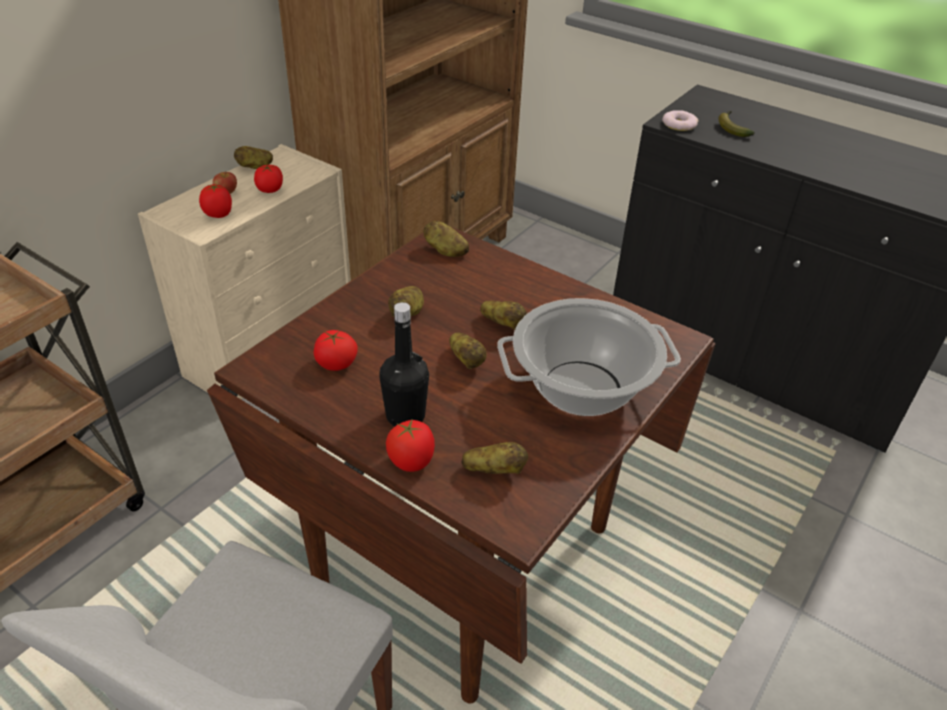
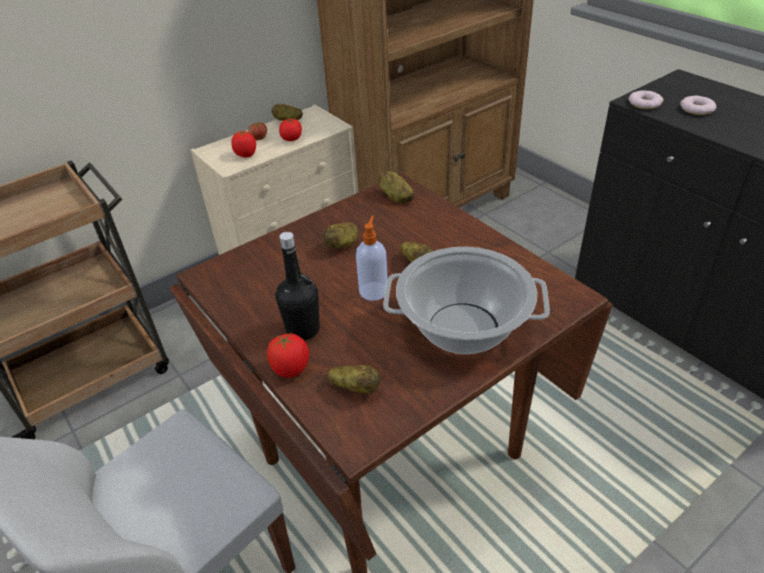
camera: 20 degrees right, 0 degrees up
(336, 364) = (268, 279): tomato -> none
(467, 360) = (374, 290): potato -> soap dispenser
(732, 128) = (696, 109): banana -> donut

